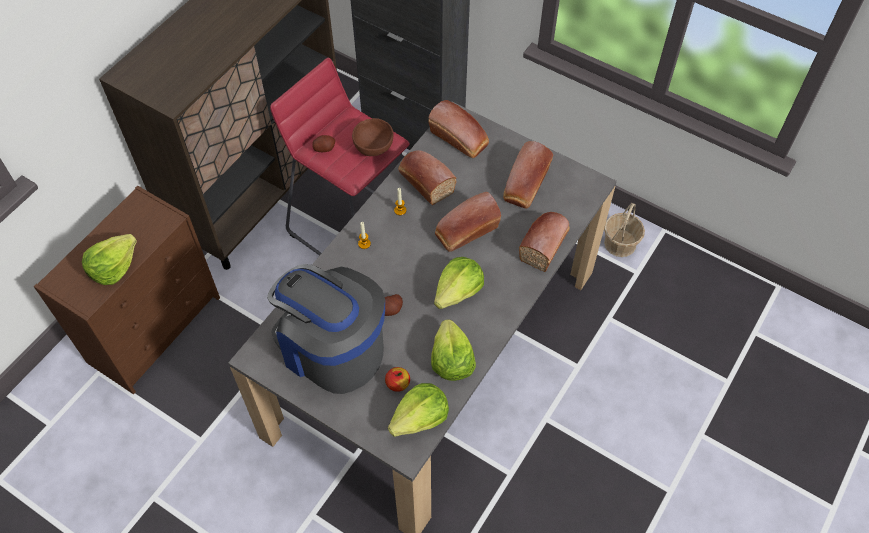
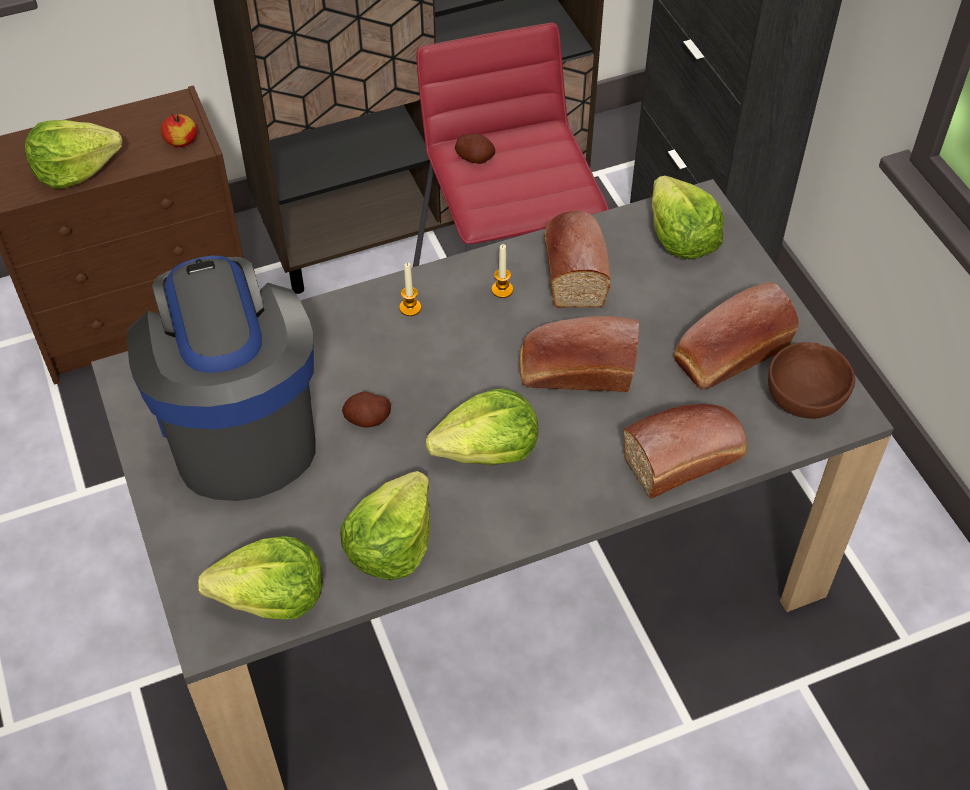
camera: 35 degrees right, 5 degrees down
(374, 147) = (547, 191): brown bowl -> brown bowl (805, 401)
(397, 383) = (285, 527): apple -> apple (181, 140)
(460, 139) = (680, 238): bread -> lettuce
(620, 243) = (911, 579): basket -> none

